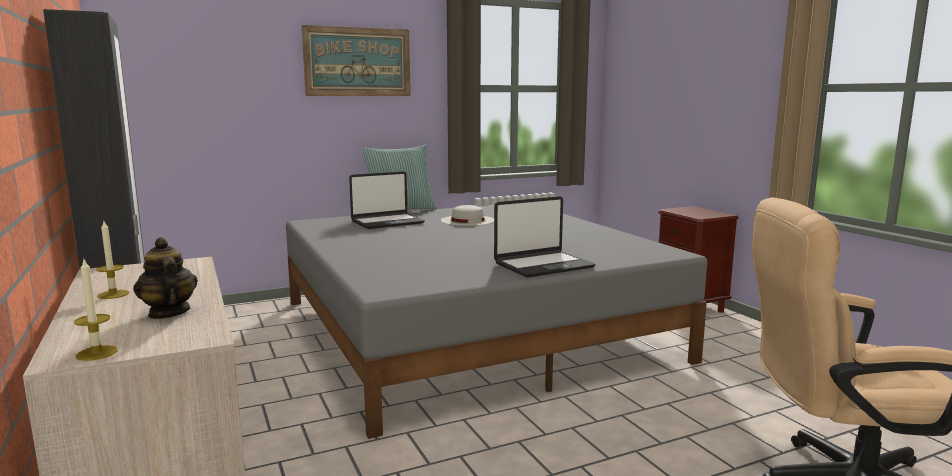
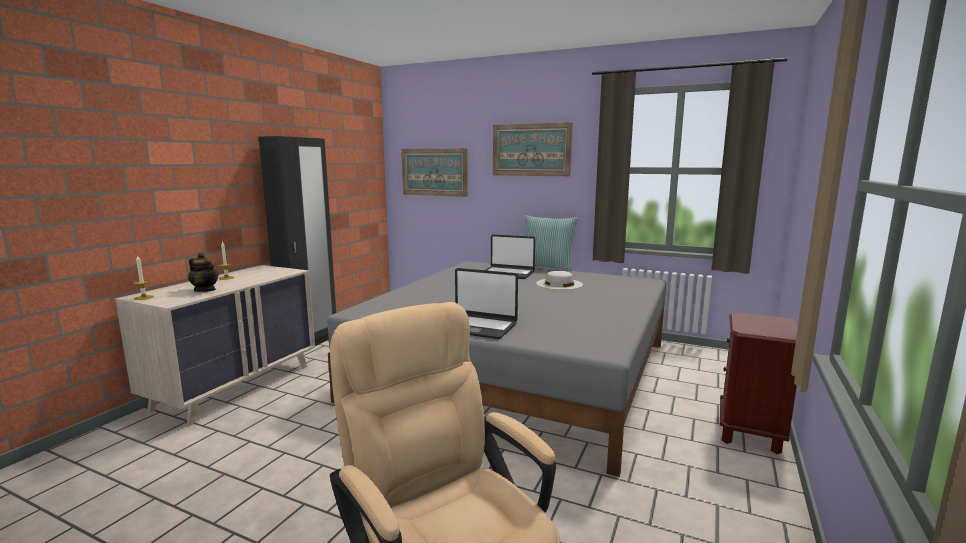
camera: 50 degrees right, 0 degrees up
(168, 313) = (205, 290): teapot -> teapot turned 105 degrees clockwise
(201, 92) = (434, 172): none -> picture

